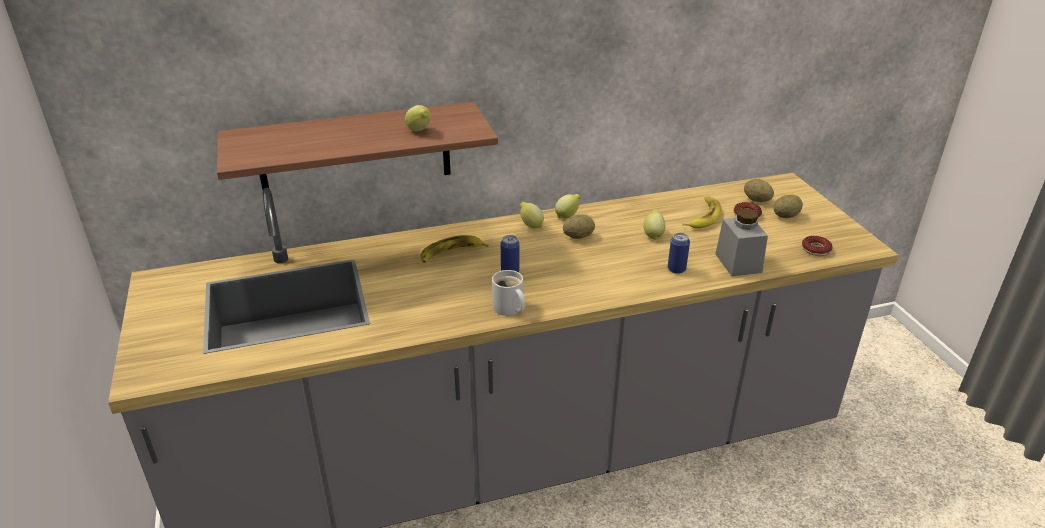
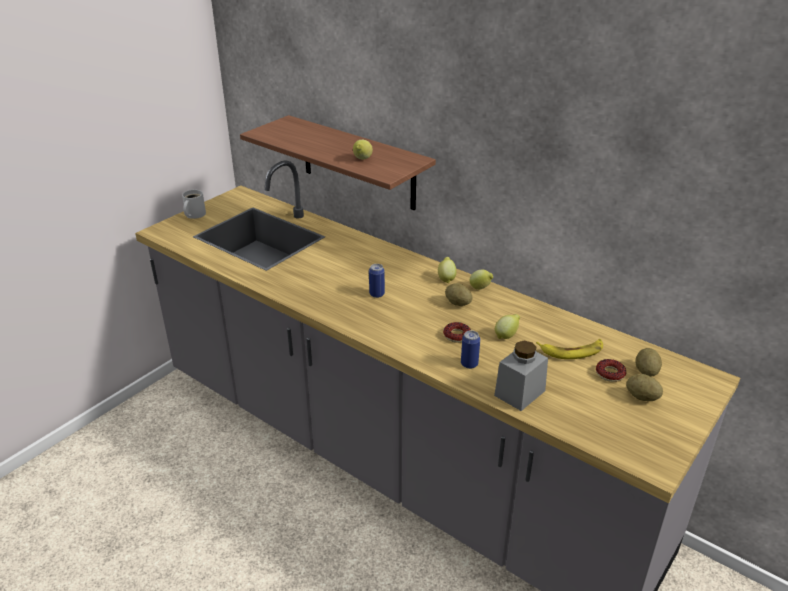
camera: 55 degrees right, 0 degrees up
(451, 253) = (371, 264): banana -> none
(508, 308) = (333, 310): white mug -> white mug (194, 215)
(815, 249) = (604, 432): donut -> donut (456, 335)

